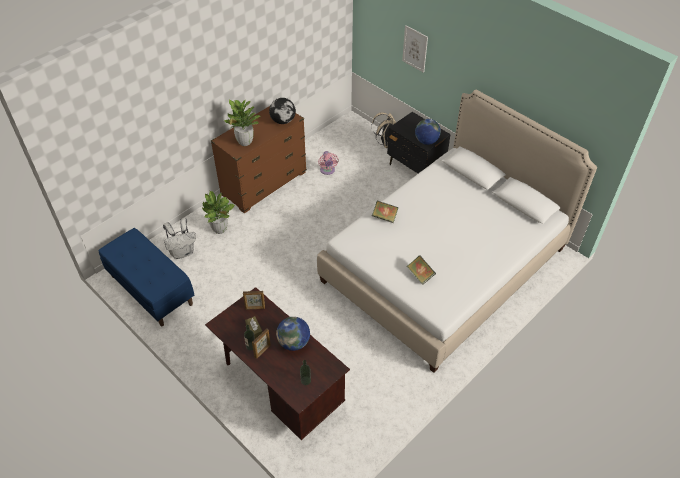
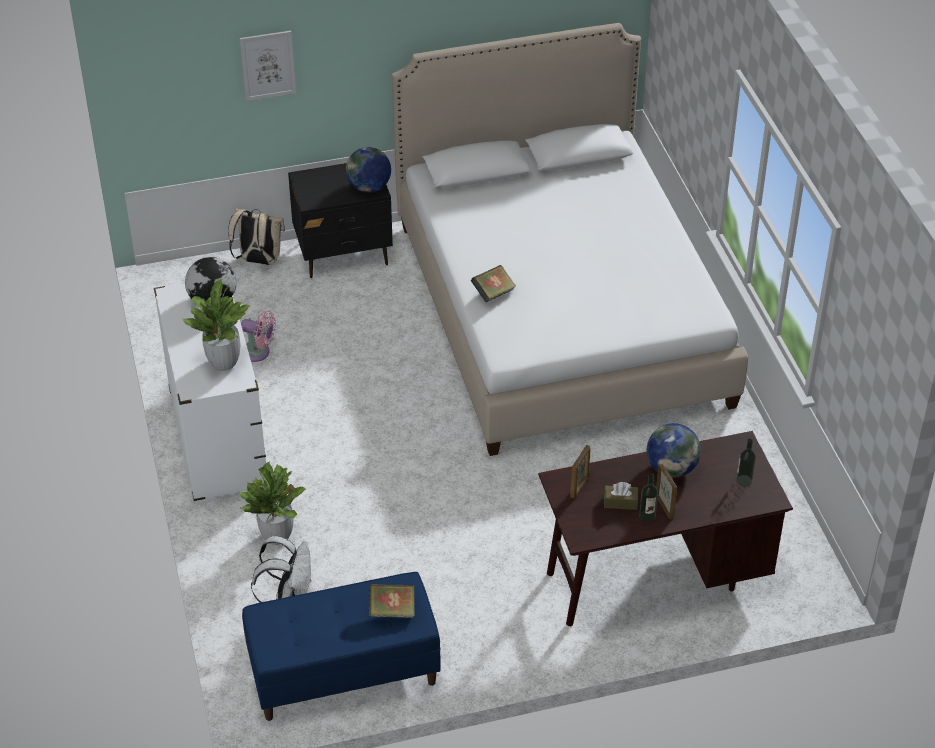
camera: 60 degrees left, 5 degrees down
(264, 184) = (218, 441): brown dresser -> white dresser
(420, 275) = (629, 306): book -> book (392, 610)

